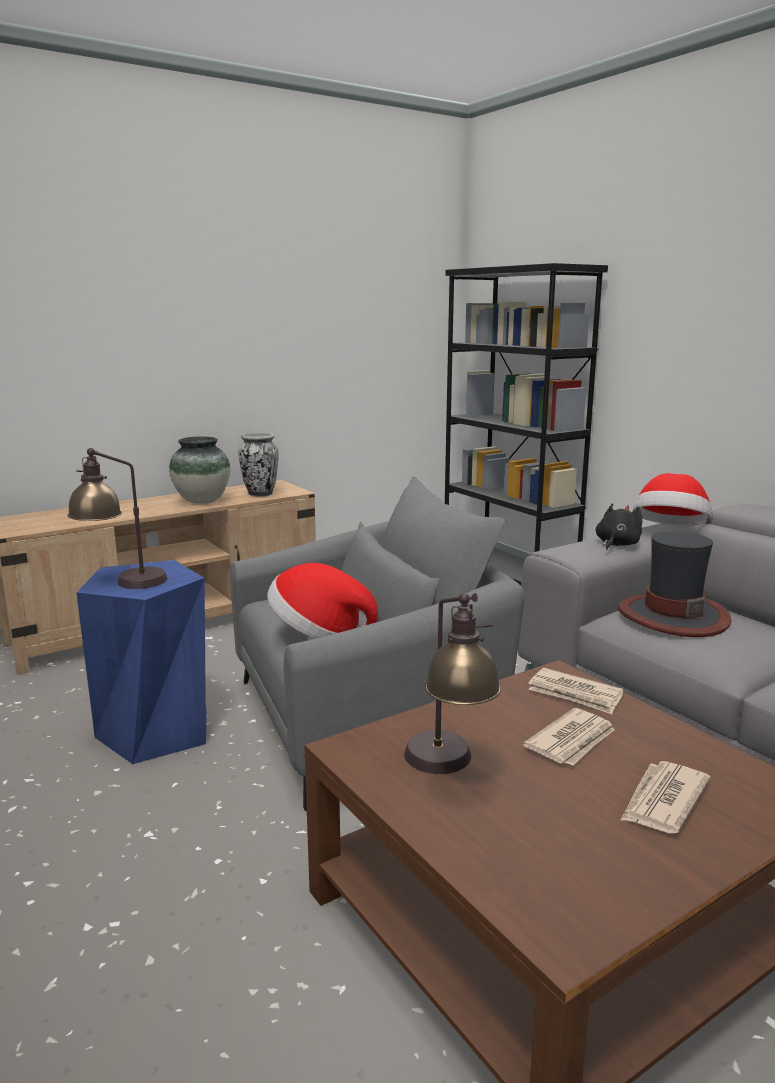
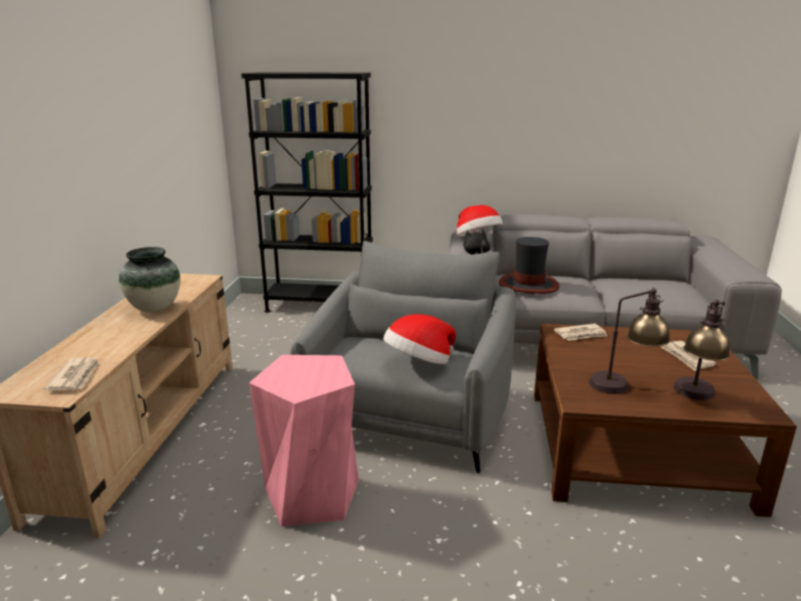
camera: 50 degrees left, 5 degrees up
(122, 582) = (304, 382): table lamp -> table lamp (694, 397)
(156, 731) = (312, 495): blue stool -> pink stool
(260, 494) = (184, 288): vase -> none
(572, 741) = (623, 353): newspaper -> newspaper (75, 376)

